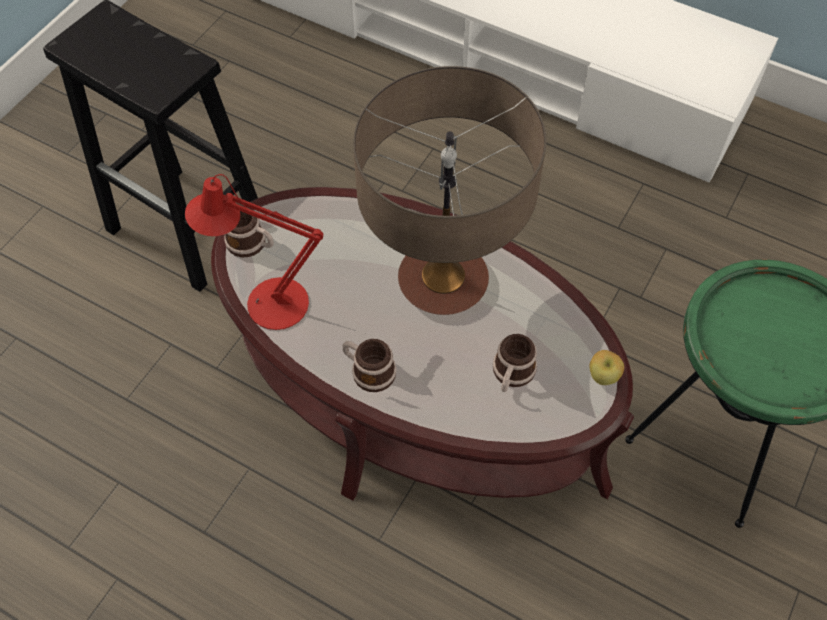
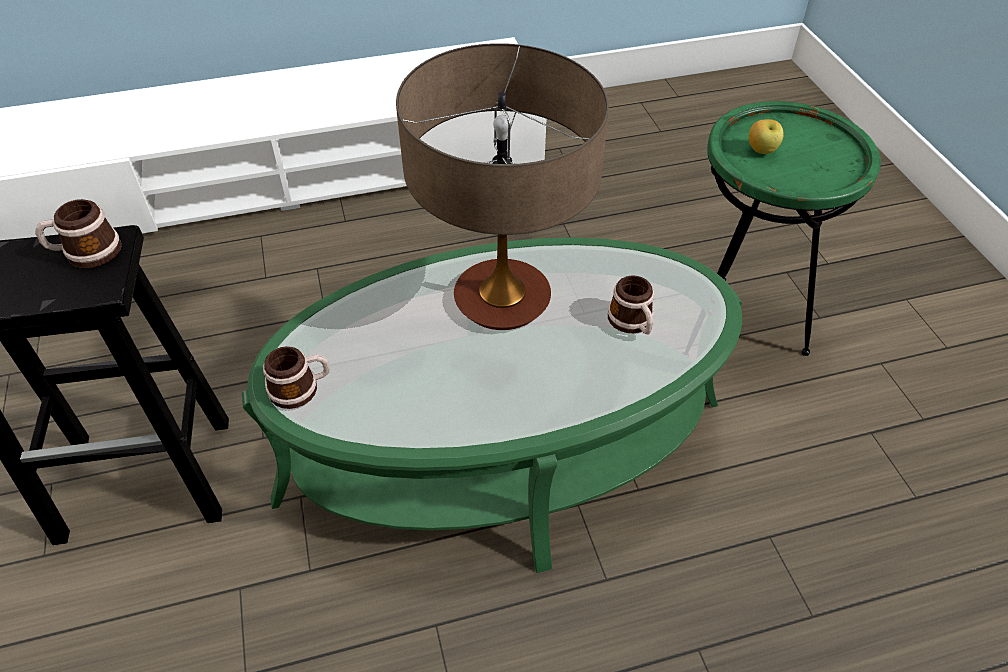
camera: 45 degrees left, 10 degrees down
(268, 303) = (375, 422): red table lamp -> none
(368, 370) = (526, 404): mug -> mug (86, 253)
(413, 392) = (503, 448): brown coffee table -> green coffee table
(603, 376) = (692, 277): apple -> apple (762, 151)

